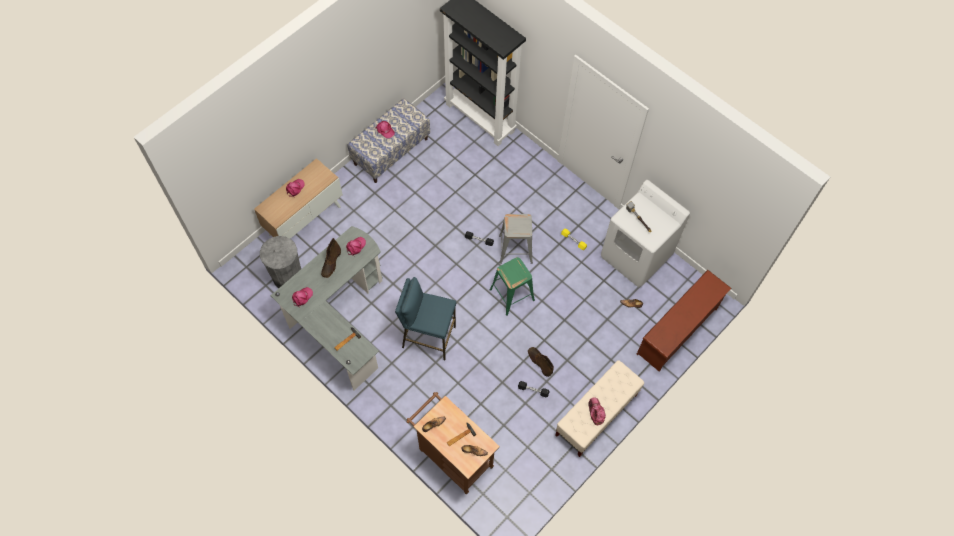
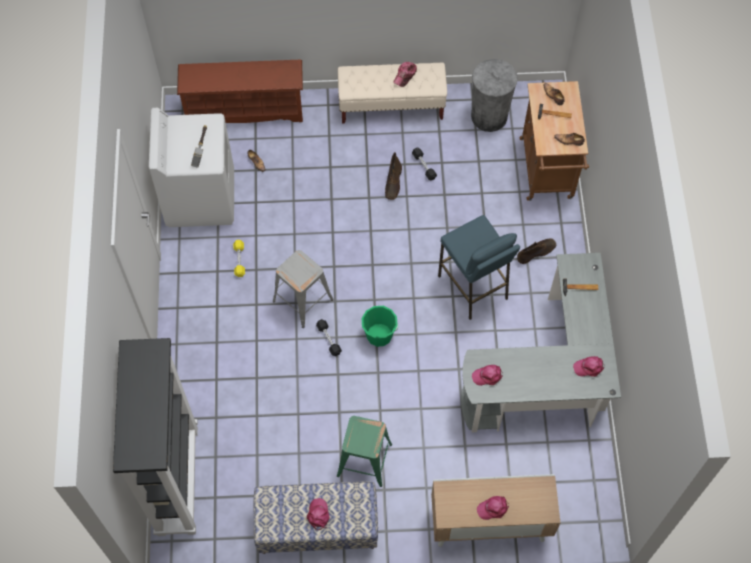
camera: 135 degrees left, 0 degrees up
(287, 277) = (562, 469): grey trash can -> grey trash can (489, 116)
(331, 263) = (529, 379): brown boot -> brown boot (536, 252)
(454, 265) = (379, 335): none -> green bucket
(512, 294) = (353, 260): green stool -> green stool (364, 460)

